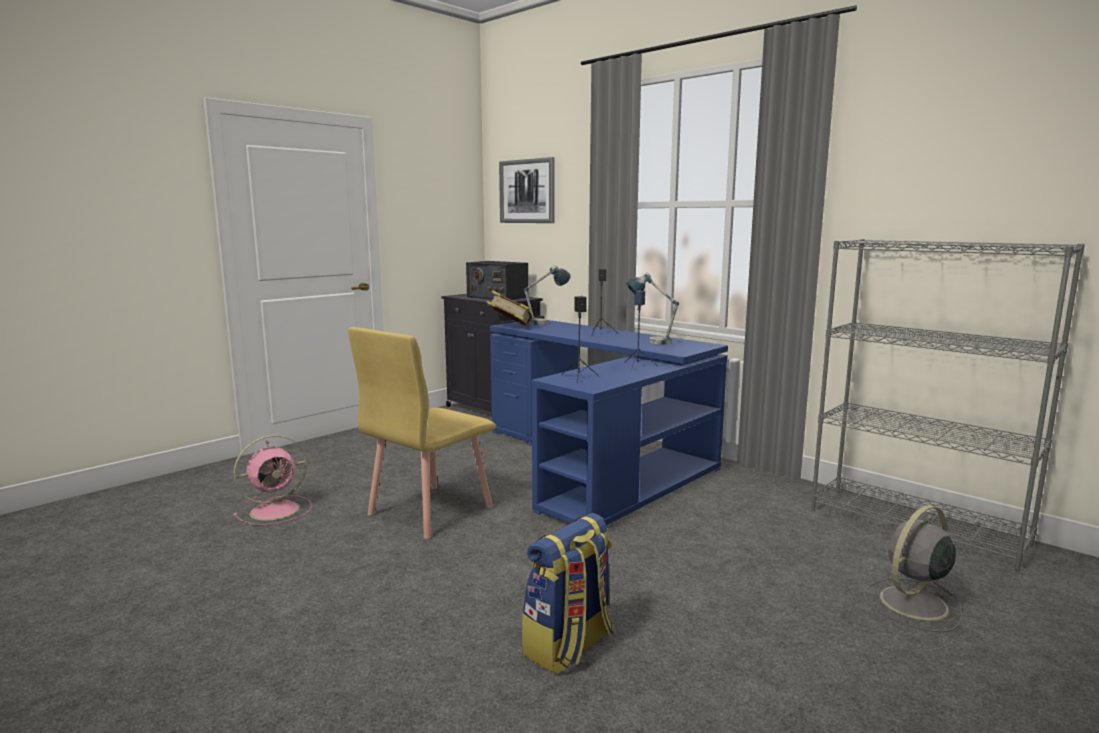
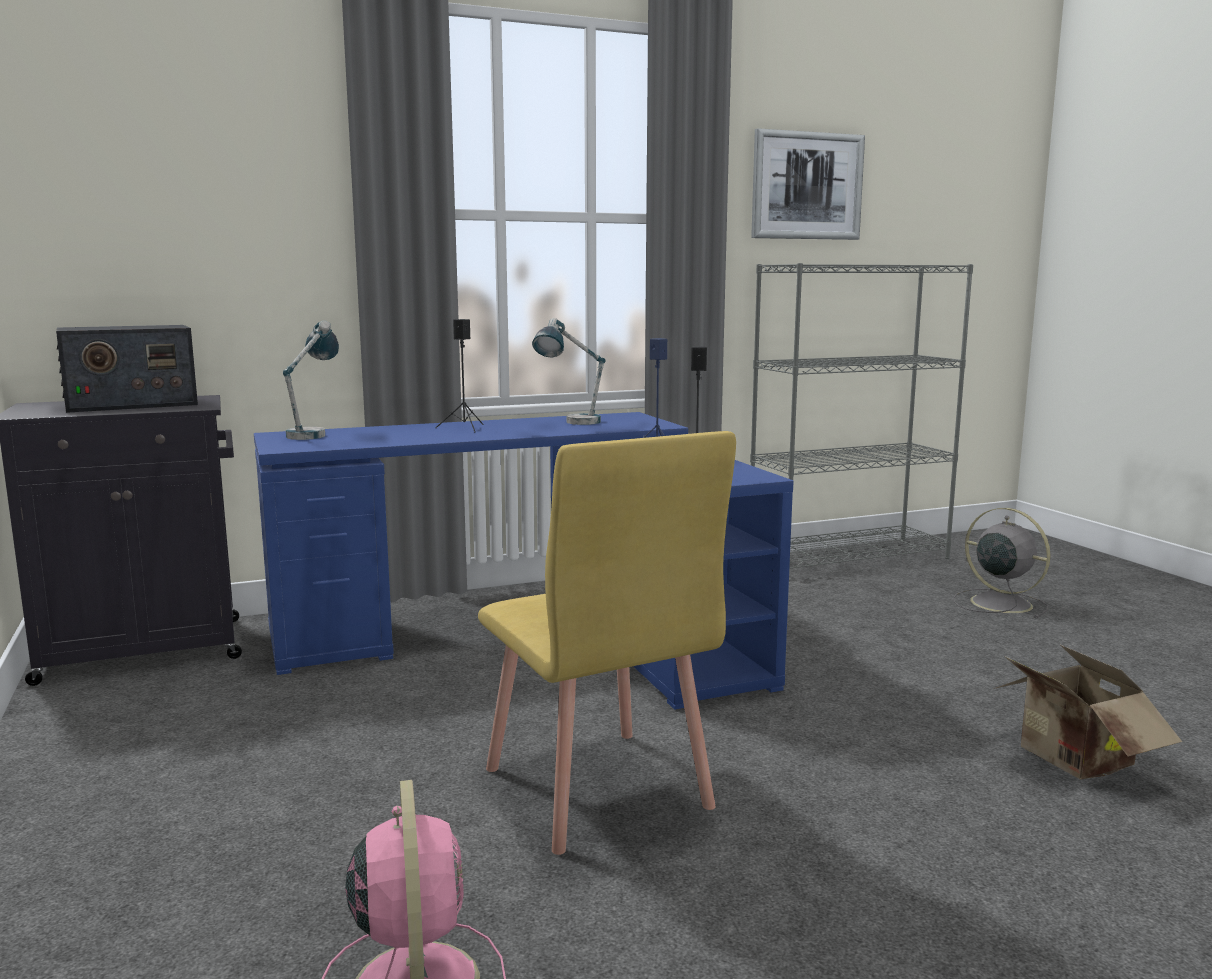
camera: 65 degrees left, 0 degrees up
(509, 327) = (308, 448): book -> none
(527, 191) = (143, 174): picture -> picture (807, 186)
(569, 647) = (1072, 761): backpack -> cardboard box
(912, 604) = (998, 603): grey fan -> grey fan turned 150 degrees clockwise

